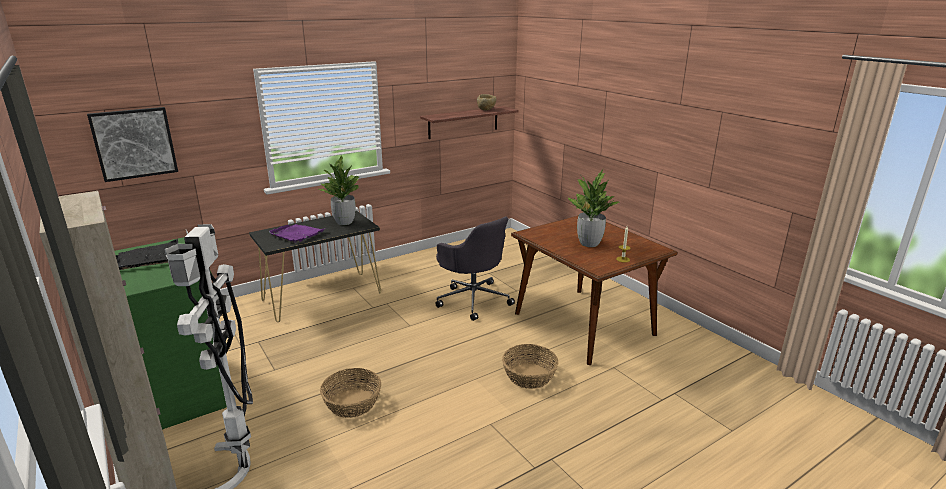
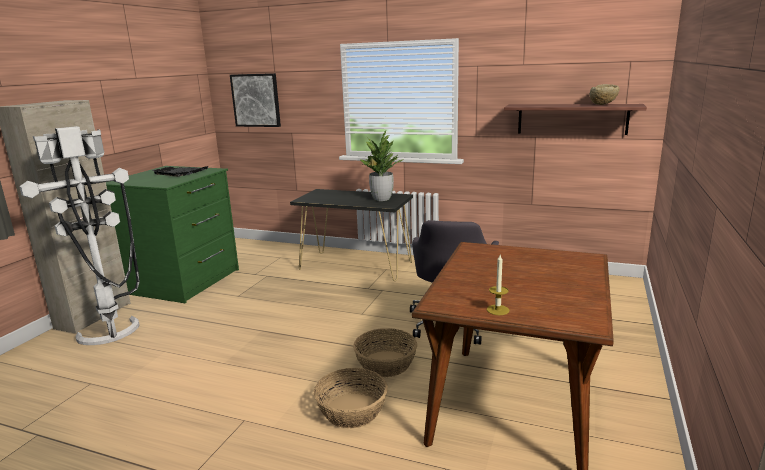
camera: 55 degrees right, 5 degrees down
(297, 234) = (333, 197): purple tray -> none
(352, 403) = (221, 340): basket -> basket (386, 363)
(589, 244) = (508, 280): potted plant -> none

